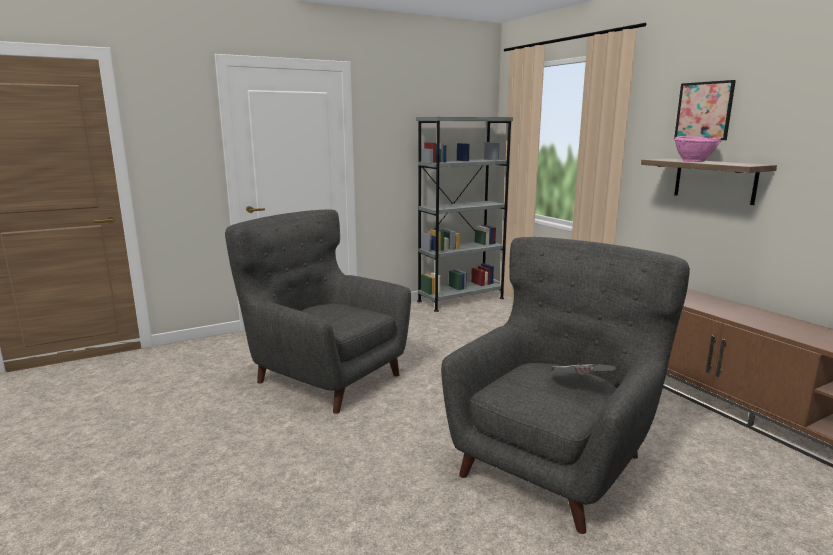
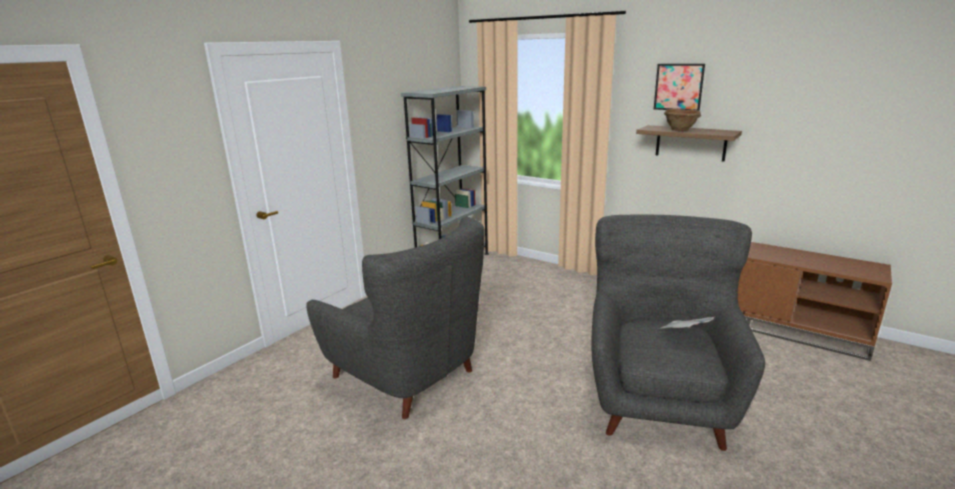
camera: 25 degrees left, 5 degrees up
(324, 377) = (406, 375): grey armchair -> grey armchair turned 150 degrees counterclockwise
(694, 161) = (680, 130): pink bowl -> brown bowl

